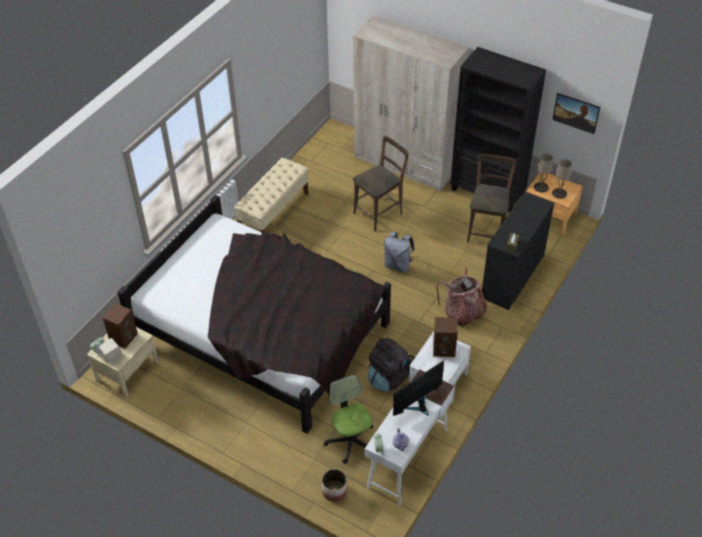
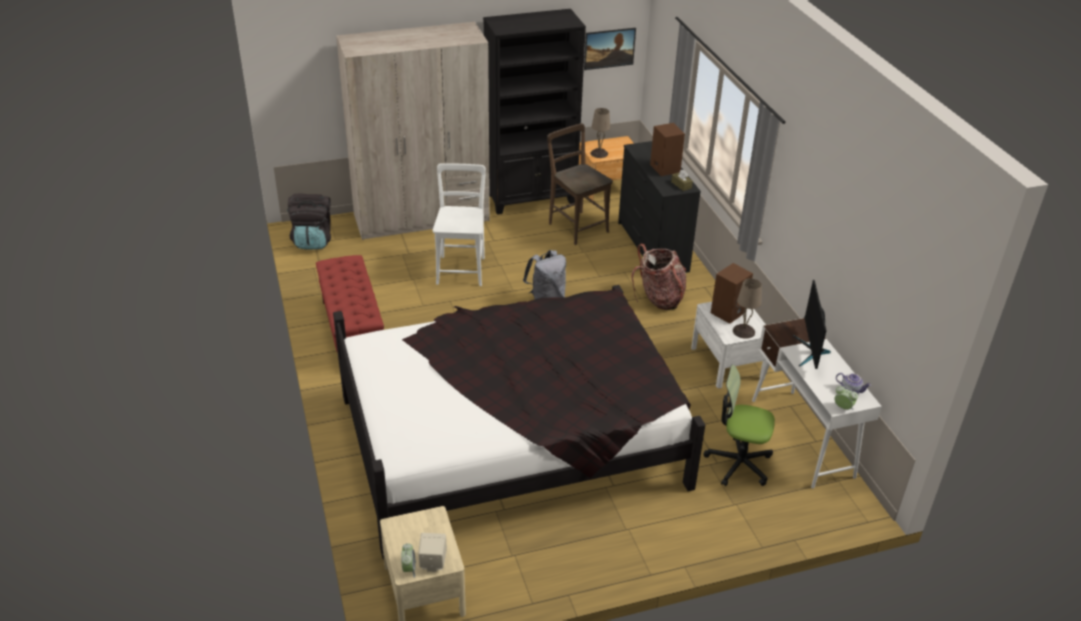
camera: 50 degrees left, 10 degrees down
(123, 337) = (413, 533): brown speaker -> brown speaker (664, 168)
(274, 212) = (352, 332): beige bench -> red bench
(334, 491) = (793, 514): planter -> none
(380, 212) = (461, 268): brown chair -> white chair
(389, 377) = (684, 389): black backpack -> black backpack (313, 240)
(559, 193) = (619, 150): beige table lamp -> beige table lamp (743, 331)

